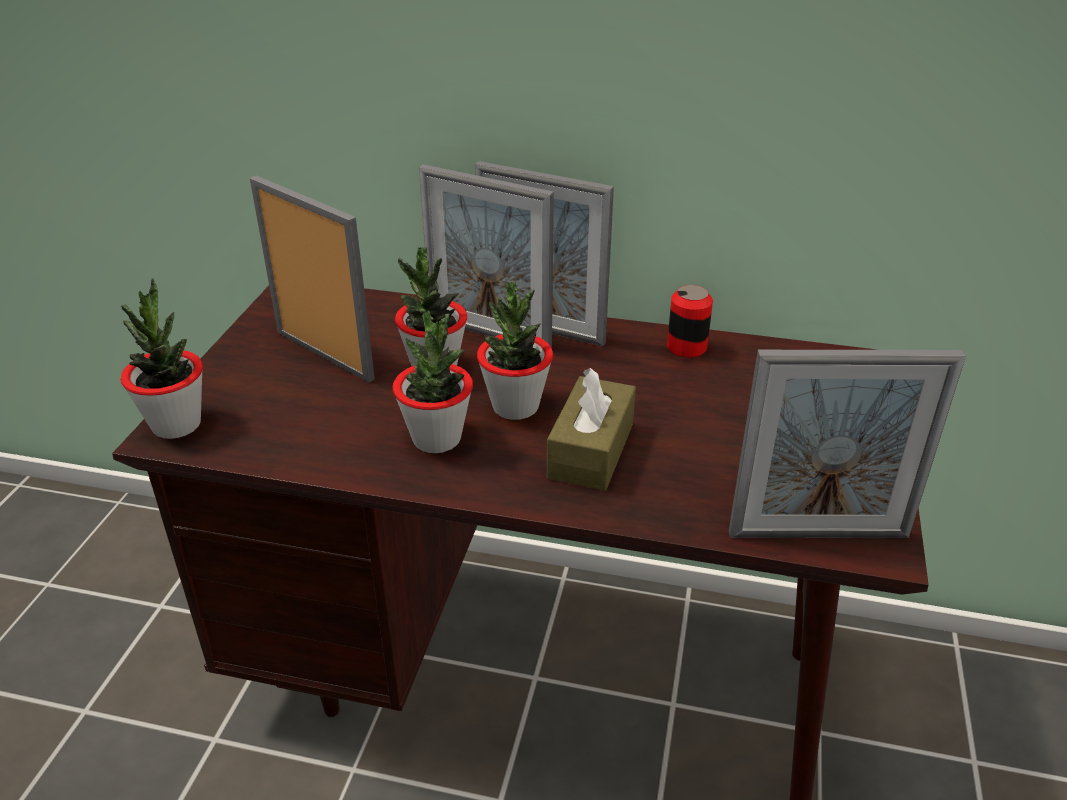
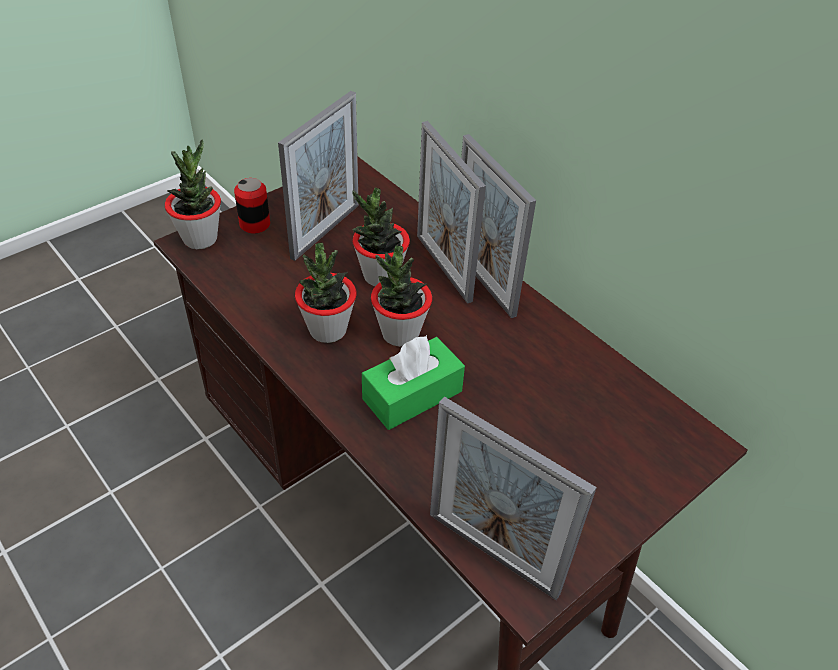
camera: 35 degrees right, 10 degrees up
(324, 355) = (325, 231): picture frame -> picture frame turned 45 degrees clockwise
(591, 450) = (412, 395): brown tissue box -> green tissue box
(686, 347) = (572, 352): can -> can (255, 224)

